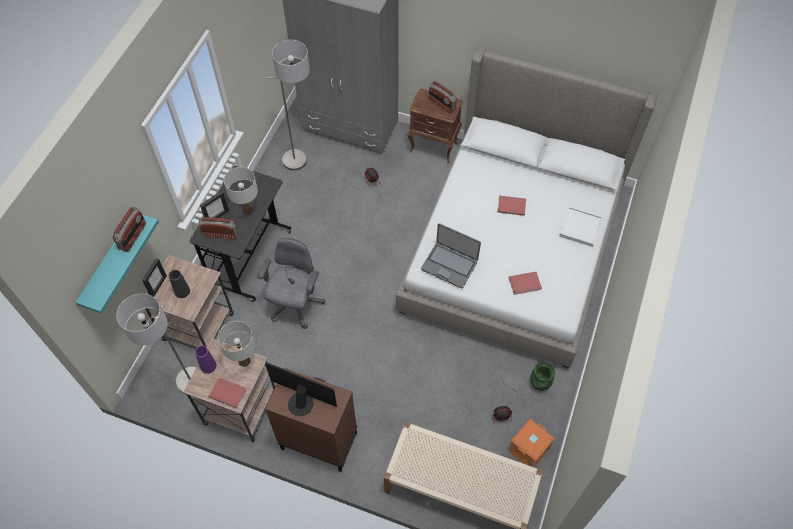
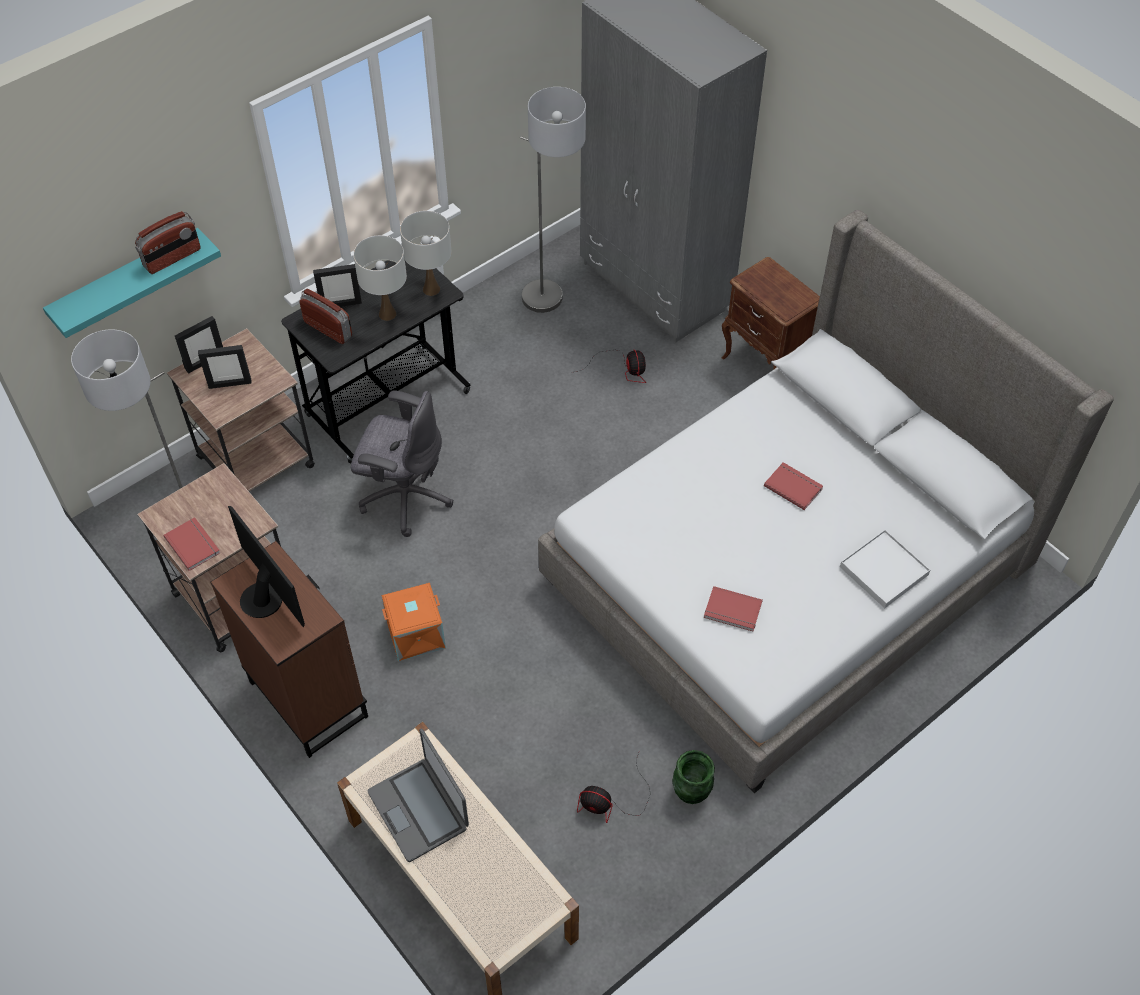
camera: 30 degrees right, 5 degrees down
(182, 291) = (230, 383): black vase -> picture frame
(208, 365) = (193, 496): purple vase -> none
(244, 361) = (243, 514): white table lamp -> white table lamp (431, 289)
(295, 305) = (405, 496): grey office chair -> grey office chair turned 60 degrees clockwise
(441, 104) = (785, 292): radio -> none
(449, 265) = (632, 527): laptop -> laptop (419, 809)
(529, 450) = (606, 880): orange storage box -> orange storage box (415, 635)

